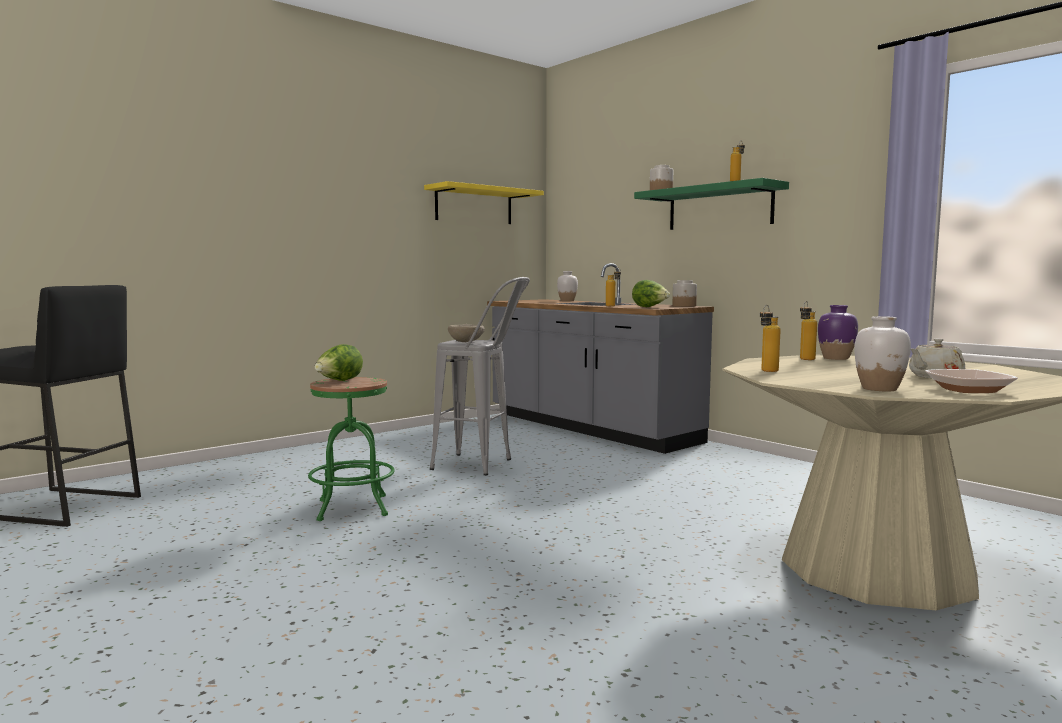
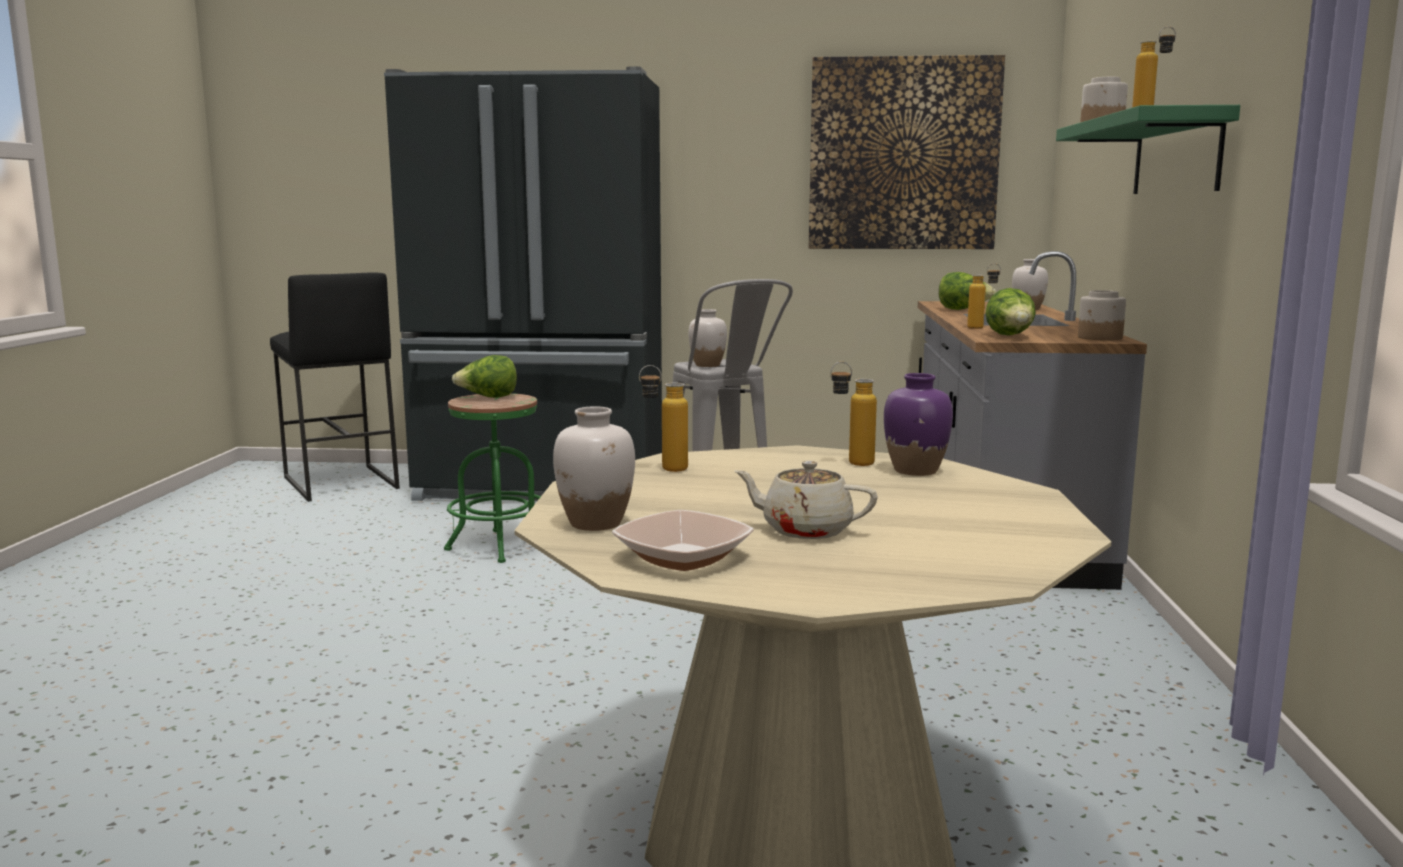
camera: 45 degrees right, 5 degrees up
(272, 468) = (542, 486): none -> black fridge
(467, 342) = (707, 365): beige bowl -> white vase
(474, 206) = (903, 154): yellow shelf -> picture
(543, 302) = (963, 310): none -> lettuce

